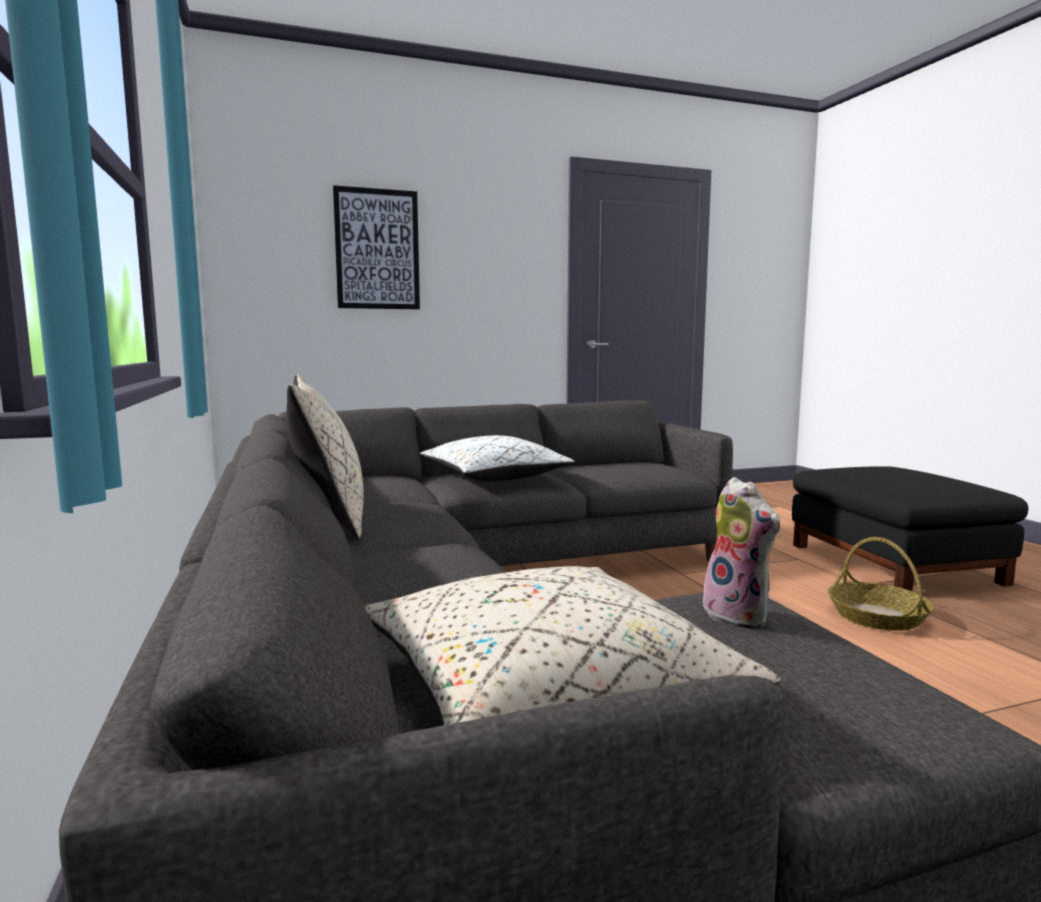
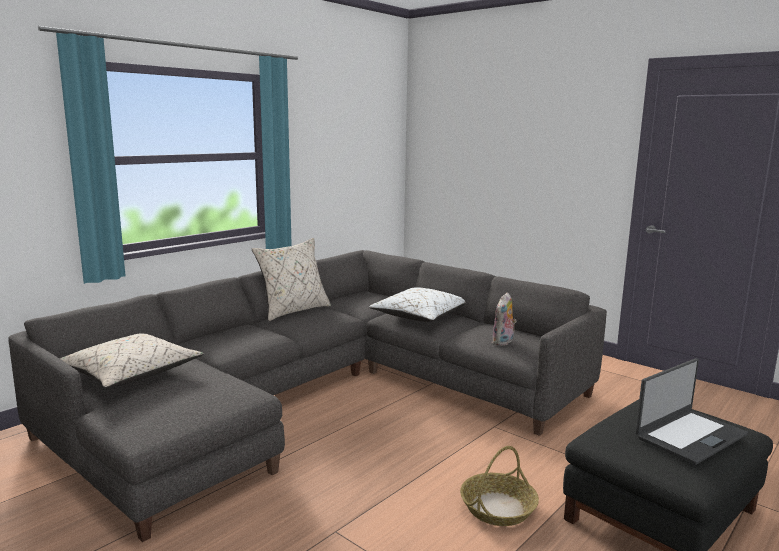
camera: 60 degrees right, 5 degrees up
(377, 249) = (492, 145): picture -> none
(740, 616) = (223, 396): plush toy -> plush toy (503, 342)
(916, 473) = (689, 436): none -> laptop

